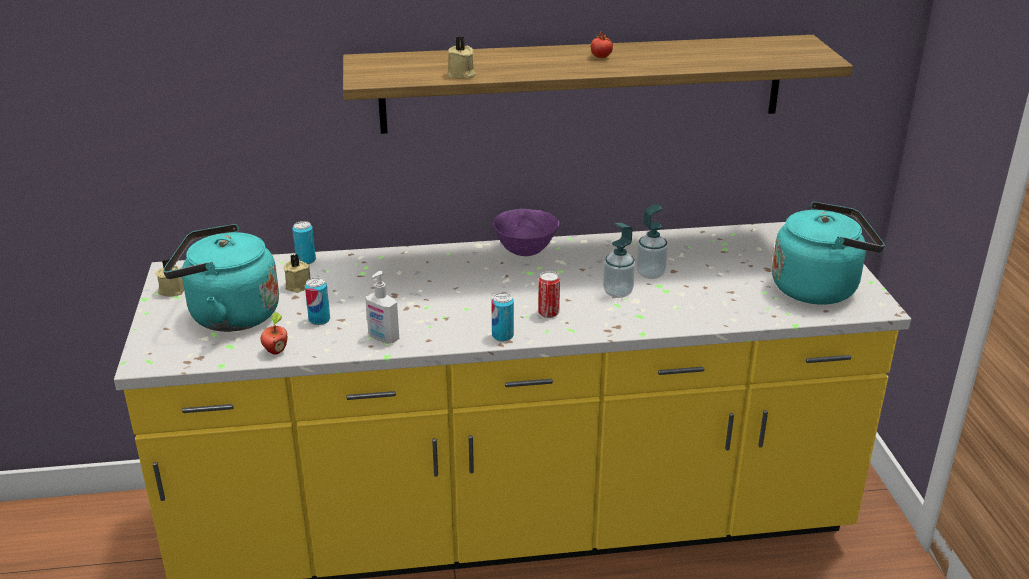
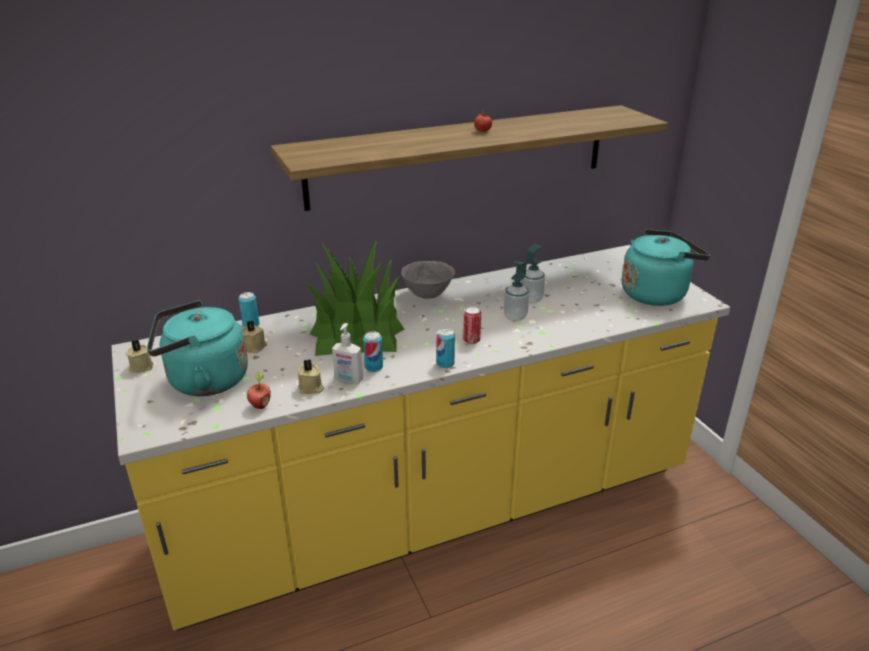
camera: 15 degrees left, 0 degrees up
(319, 320) = (286, 373): can -> can (374, 367)
(420, 283) = (357, 330): none -> potted plant
(461, 74) = (383, 152): beige candle -> beige candle (311, 388)
(526, 252) = (428, 295): purple bowl -> grey bowl

